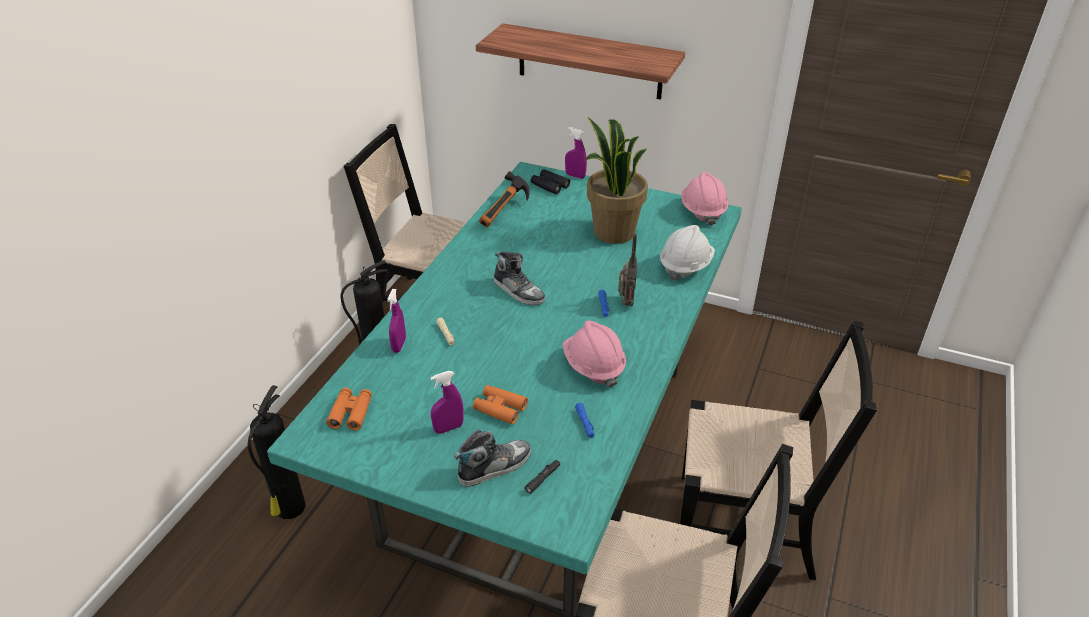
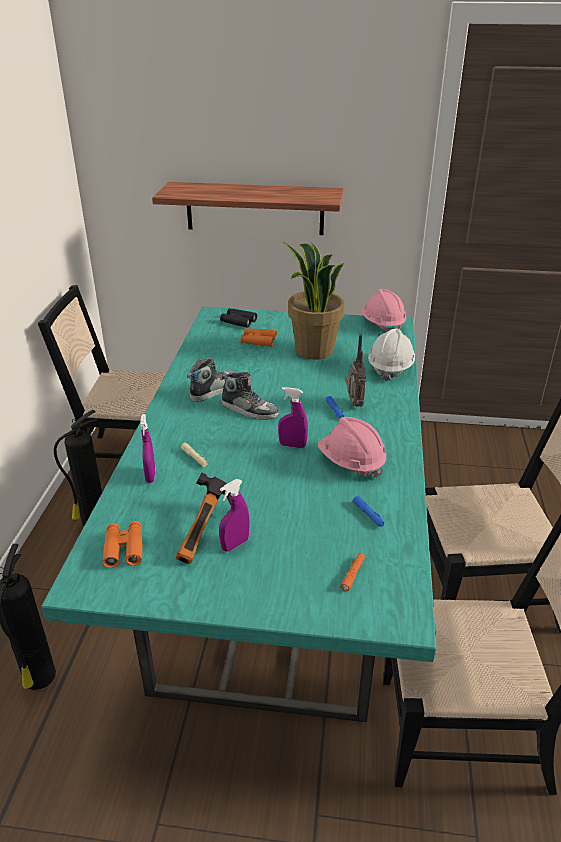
camera: 15 degrees left, 5 degrees down
(494, 466) = (299, 572): shoe -> shoe (214, 389)
(500, 408) = (279, 516): orange binoculars -> orange binoculars (258, 341)
(506, 212) = (208, 347): hammer -> hammer (208, 532)
(542, 478) = (352, 574): black flashlight -> orange flashlight
(575, 176) = (258, 311): purple spray bottle -> purple spray bottle (292, 445)

